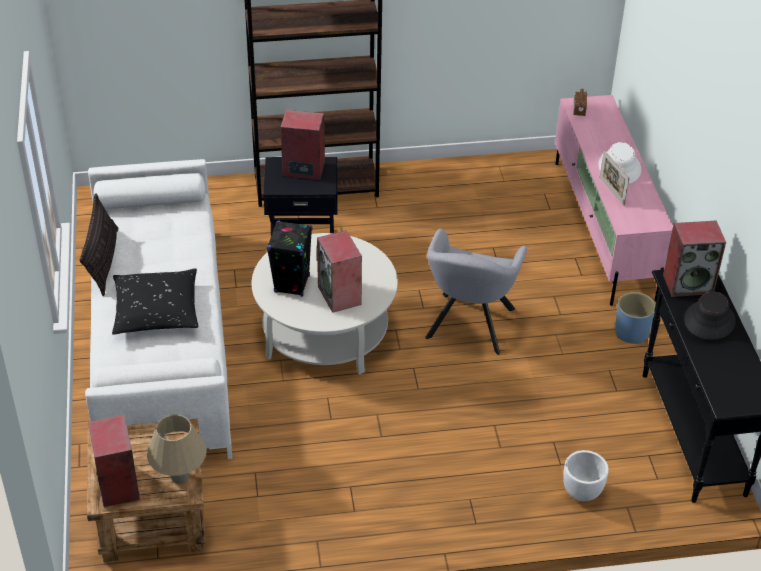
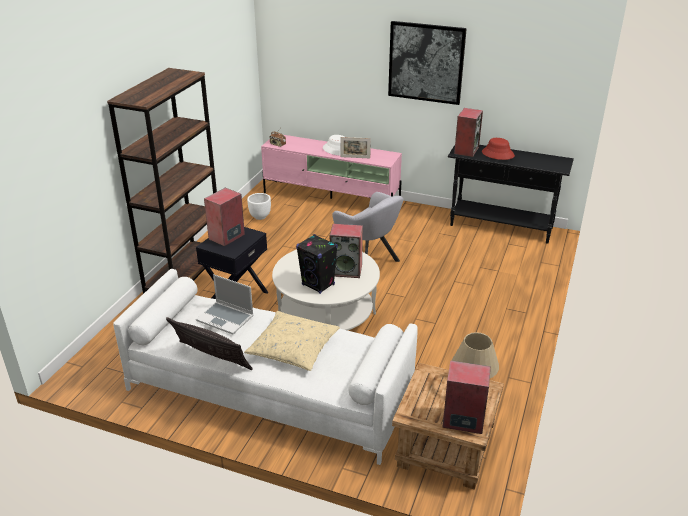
camera: 60 degrees left, 10 degrees down
(156, 310) = (293, 348): black pillow -> beige pillow
(173, 241) = (226, 318): none -> laptop
(581, 492) = (522, 271): white planter -> white planter (260, 217)
(632, 333) = (417, 218): blue planter -> none
(709, 320) = (497, 154): black hat -> red hat
(720, 119) = (426, 62): none -> picture

